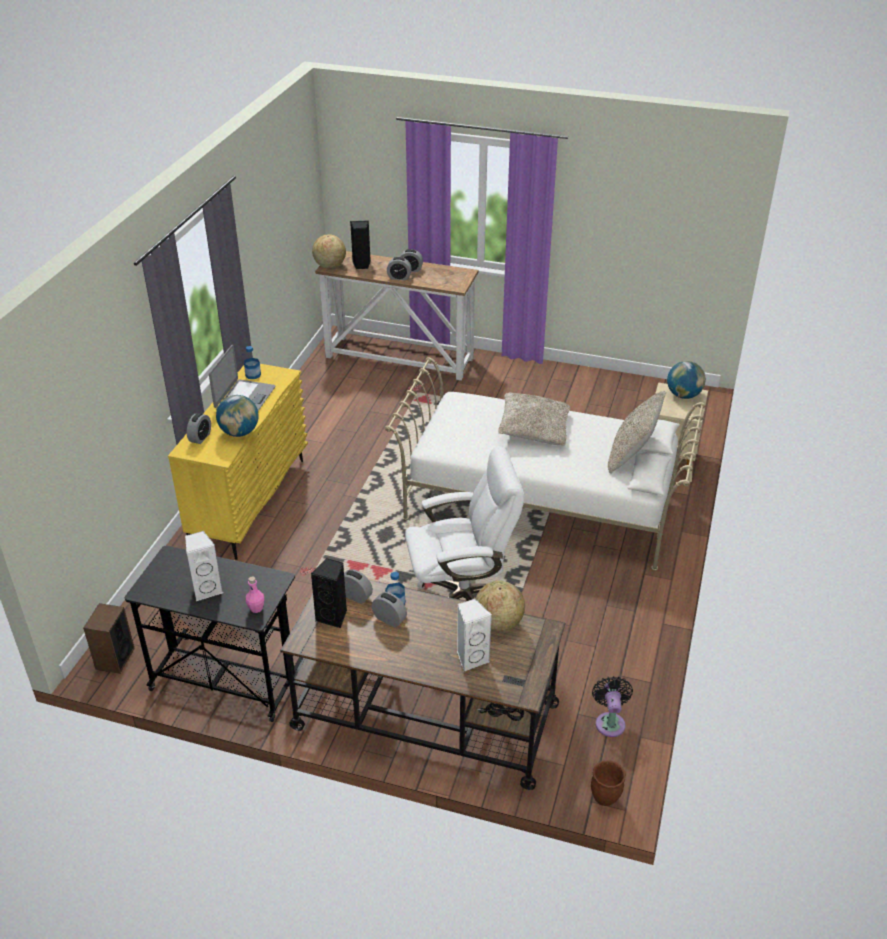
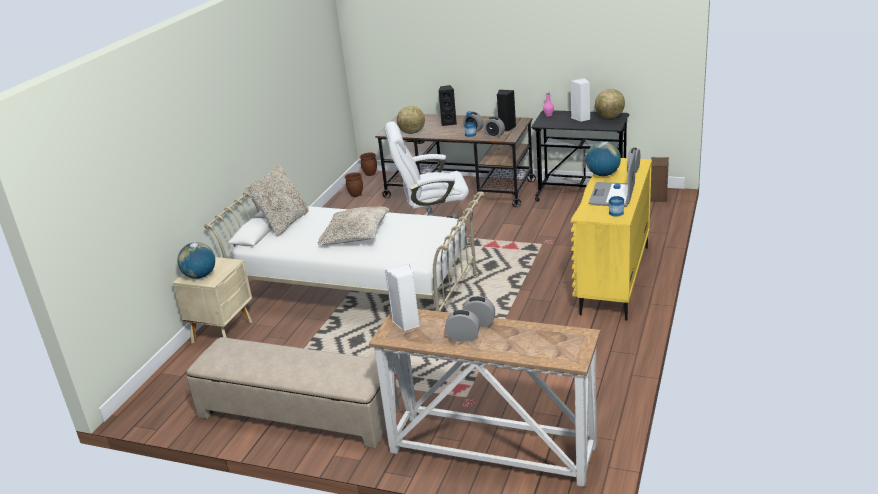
camera: 175 degrees left, 10 degrees down
(330, 266) = (581, 337): globe -> globe (609, 117)
(361, 265) = (535, 342): black speaker -> black speaker (449, 123)
(471, 658) = (429, 122): white speaker -> white speaker (407, 323)
(555, 386) = (296, 413): none -> beige bench
(610, 722) = (356, 195): black fan -> brown planter

